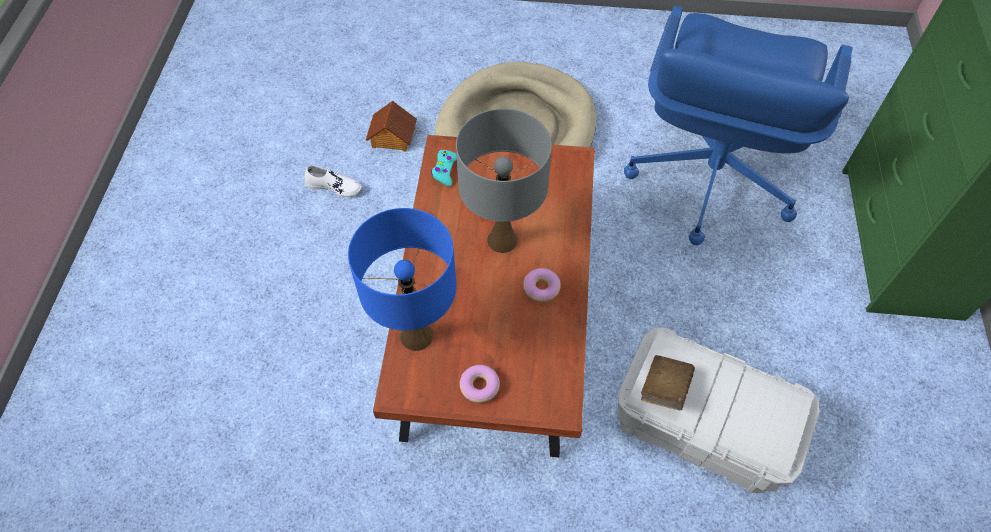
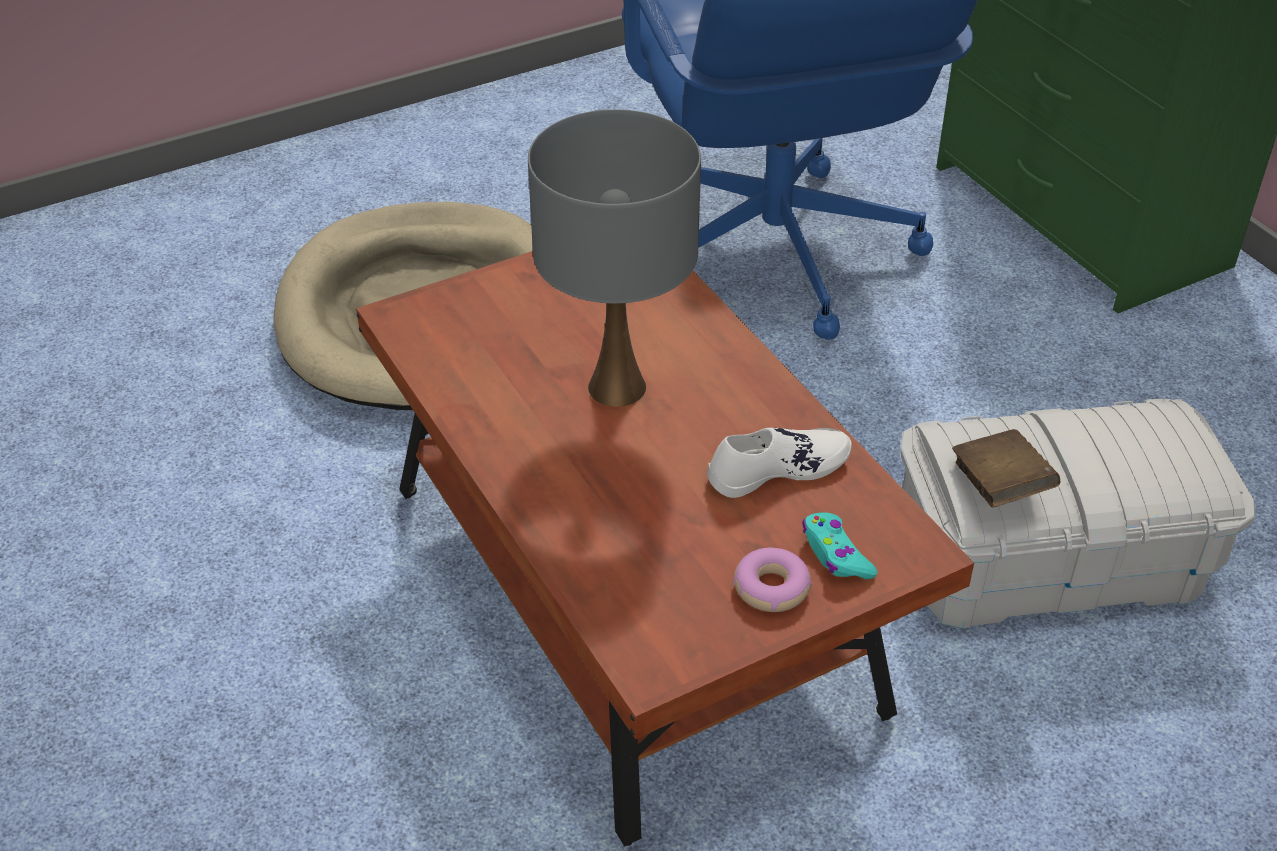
camera: 35 degrees left, 15 degrees down
(334, 186) = (161, 535): white shoe -> white shoe (778, 469)
(392, 137) = (210, 416): toy house -> none
(416, 335) = (604, 576): blue table lamp -> none
(445, 170) = (434, 341): turquoise game controller -> turquoise game controller (835, 554)
(541, 288) = (737, 418): donut -> none

